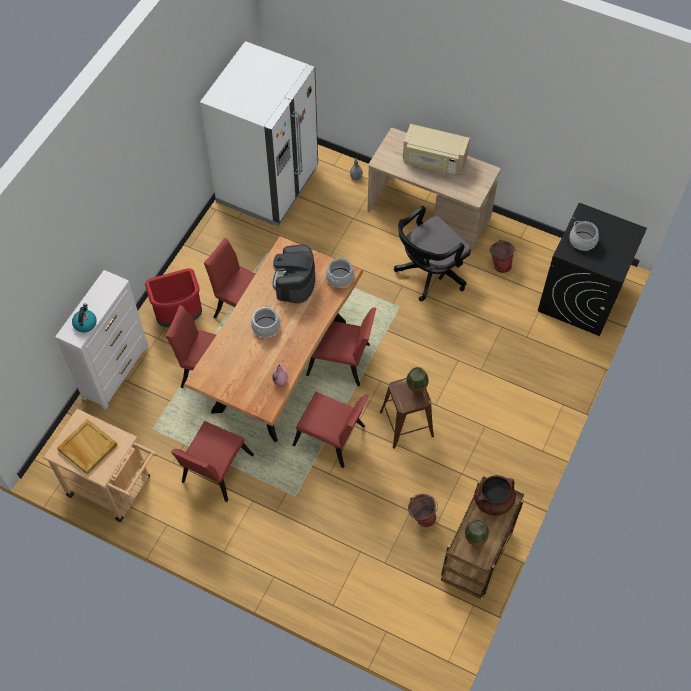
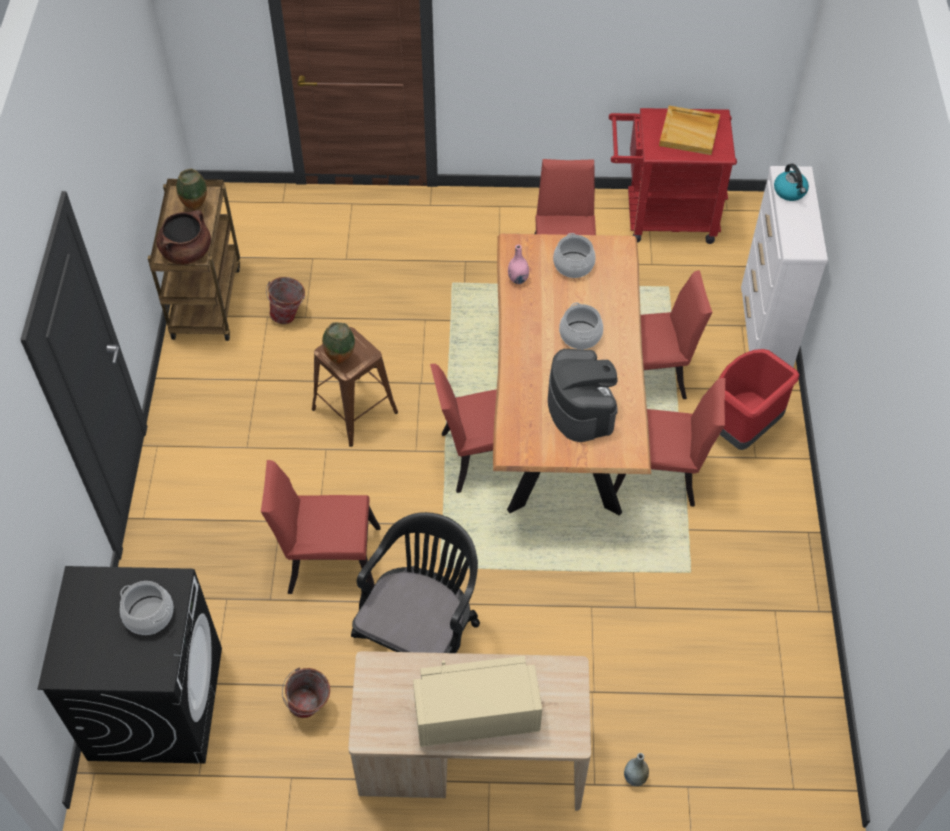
camera: 155 degrees right, 5 degrees down
(115, 488) = (661, 217): beige cart -> red cart
(268, 185) = (771, 693): white fridge -> none
(332, 439) = (441, 358): red chair -> red chair (327, 558)
(339, 277) = (520, 440): cooking pot -> cooking pot (574, 265)

